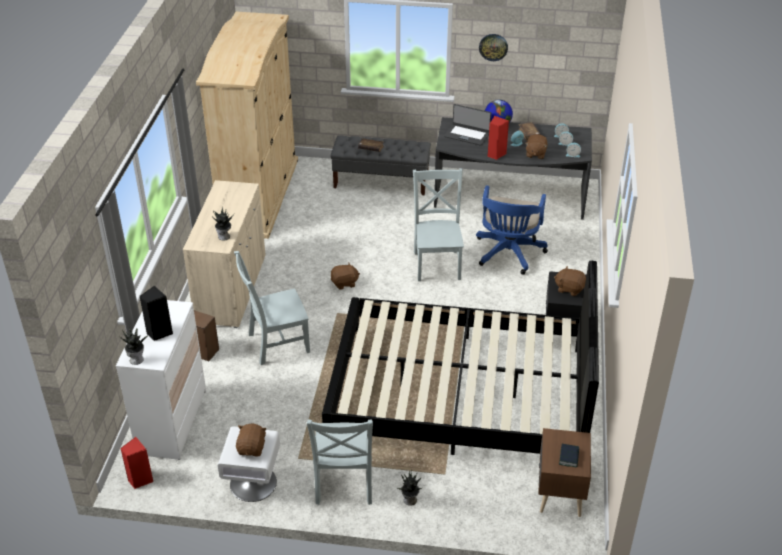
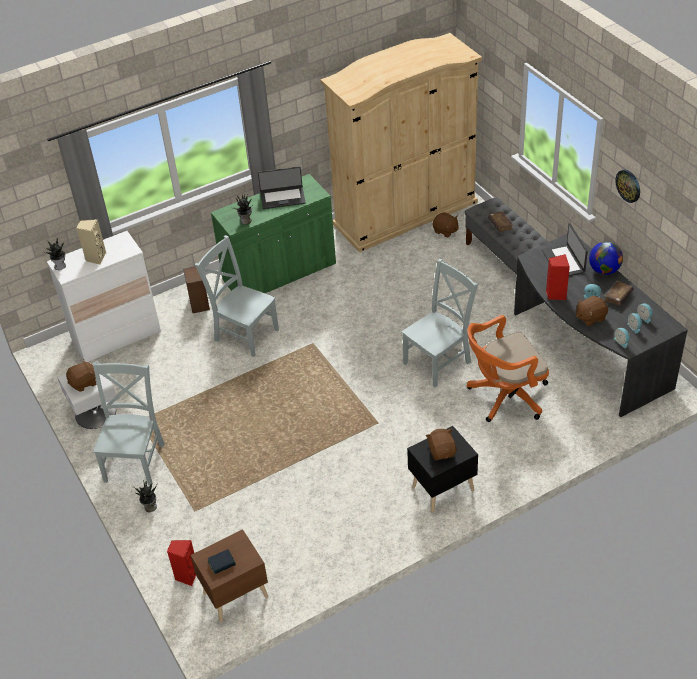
camera: 55 degrees right, 5 degrees up
(140, 480) = (52, 358): red speaker -> red speaker (186, 575)
(159, 333) = (95, 258): black speaker -> beige speaker
(224, 206) = (282, 198): none -> laptop
(231, 289) = (279, 273): beige cabinet -> green cabinet
(344, 283) = (353, 325): brown plush toy -> brown plush toy (445, 231)
(344, 483) = (135, 460): grey chair -> grey chair turned 135 degrees clockwise
(460, 395) = (291, 469): black bed -> none
(508, 255) = (504, 397): blue office chair -> orange office chair

